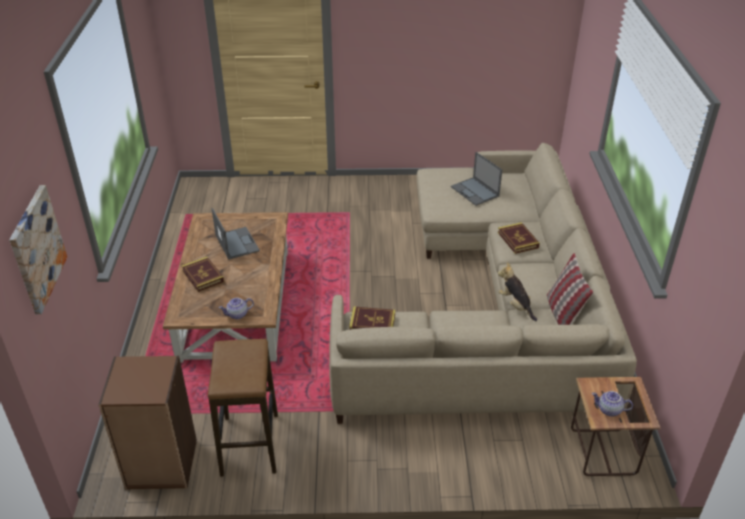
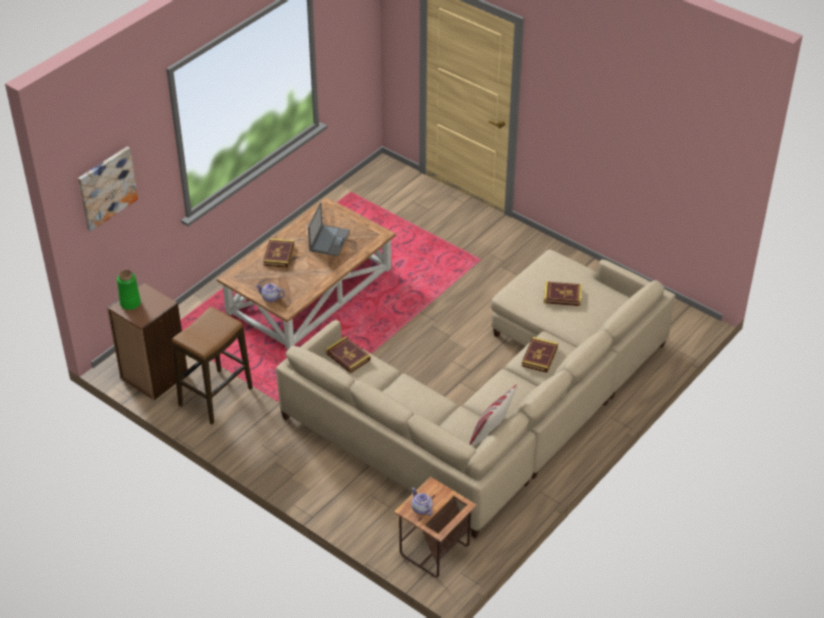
camera: 40 degrees right, 5 degrees up
(123, 385) = (130, 303): none -> green vase
(475, 192) = (562, 296): laptop -> book
(515, 305) = (466, 405): plush toy -> none

